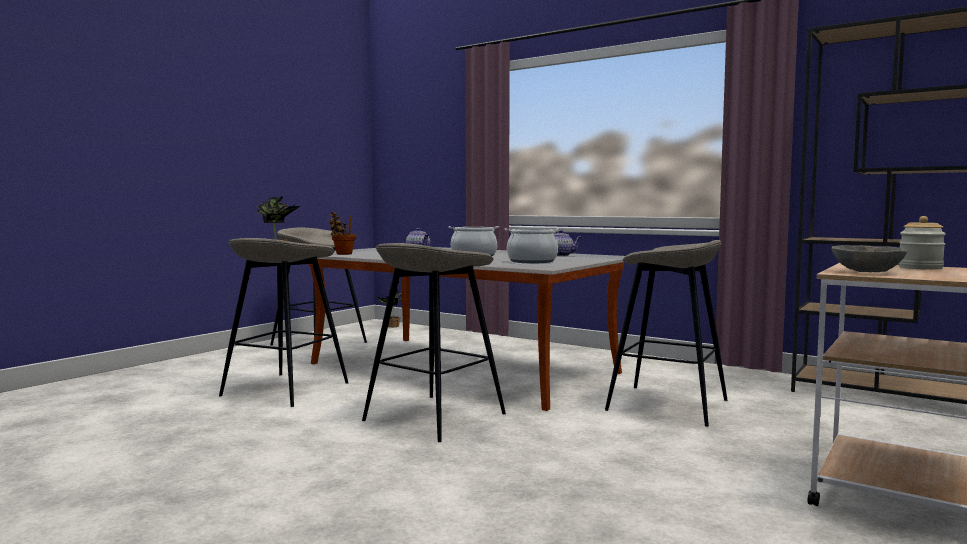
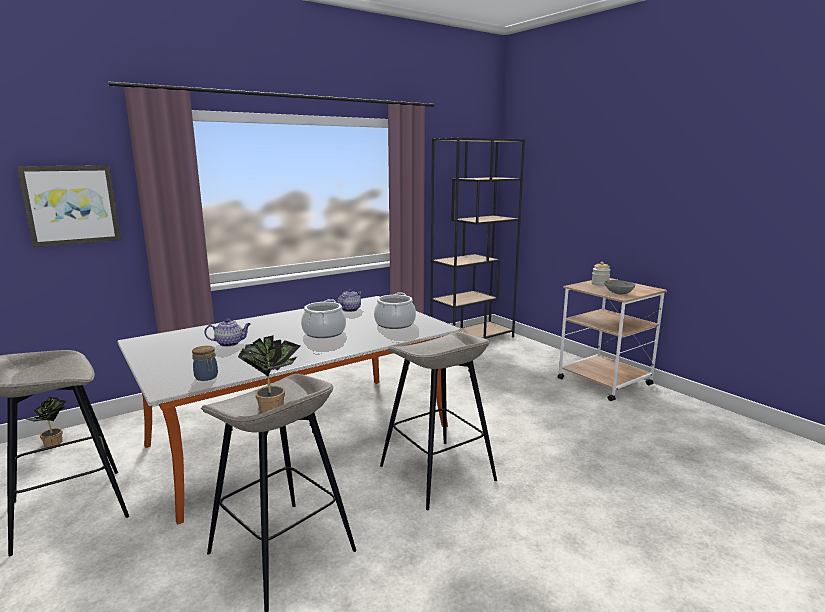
camera: 70 degrees left, 10 degrees up
(342, 254) = (207, 377): potted plant -> jar
(436, 147) = (71, 205): none -> picture
(667, 405) = (458, 388): grey stool -> none

